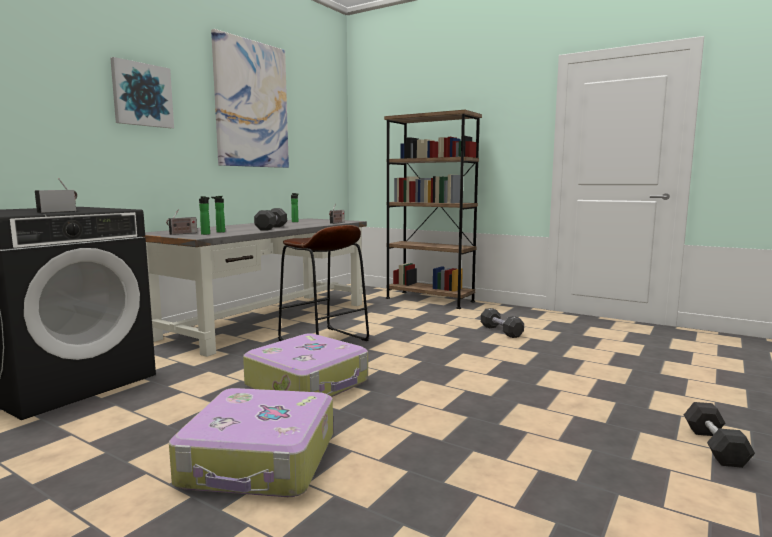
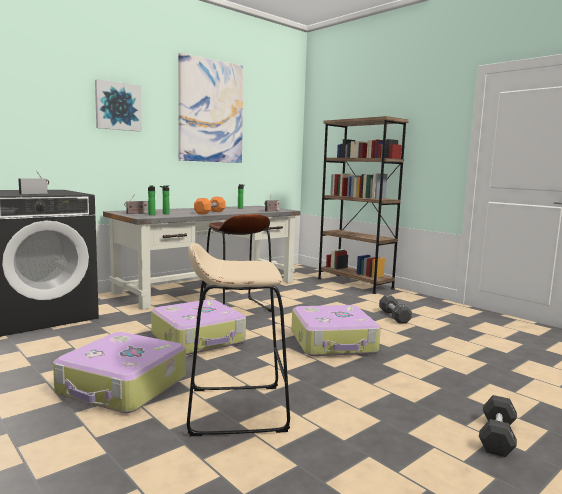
camera: 15 degrees right, 0 degrees up
(271, 228) = (210, 212): black dumbbell -> orange dumbbell
(427, 465) = (236, 409): none -> beige stool
(465, 368) = (333, 342): none -> suitcase

